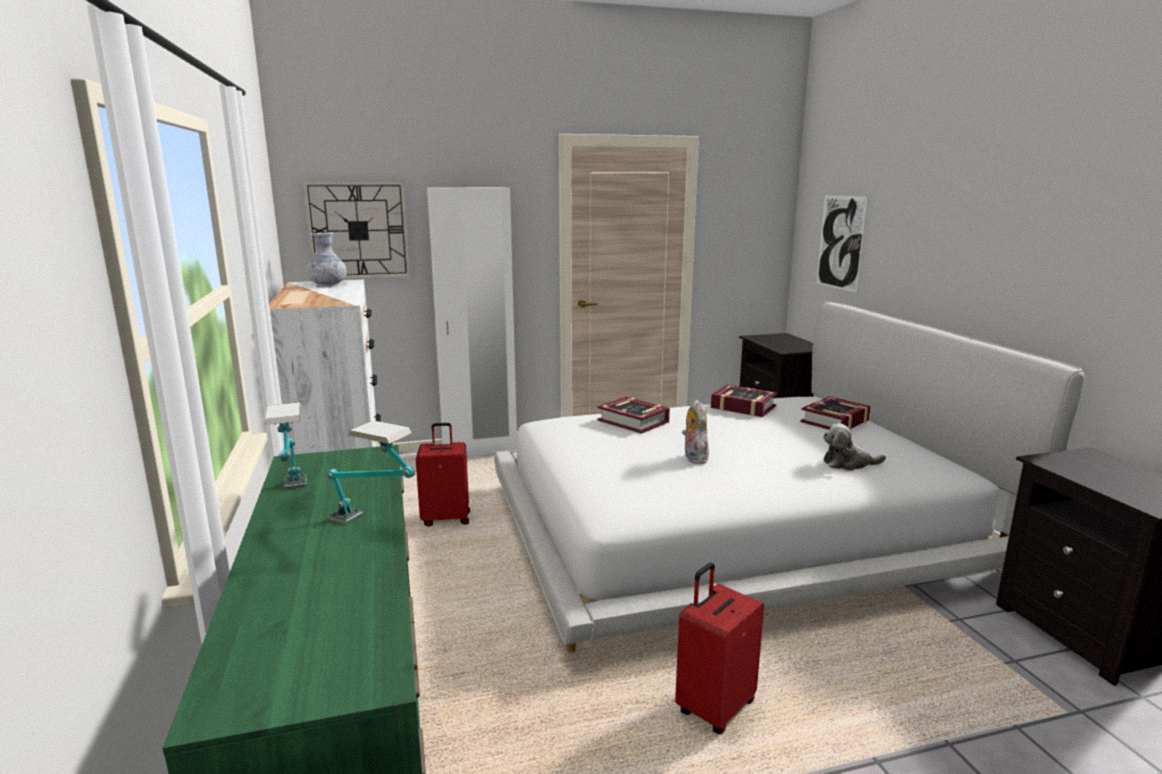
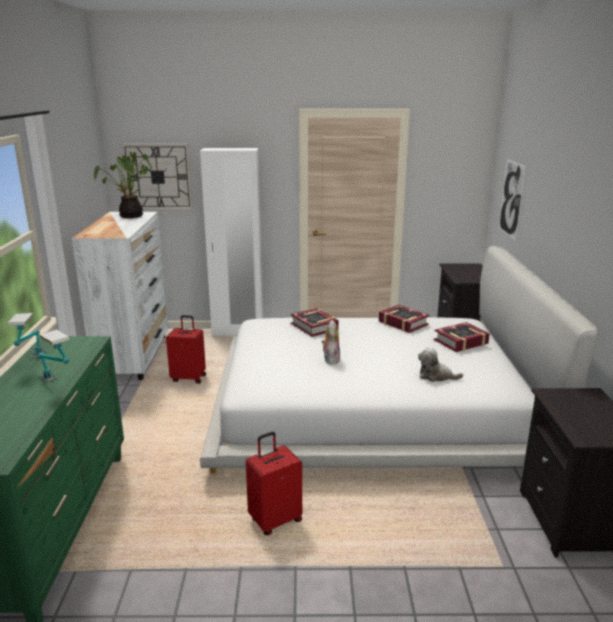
camera: 15 degrees right, 5 degrees up
(328, 285) = (129, 216): vase -> potted plant

